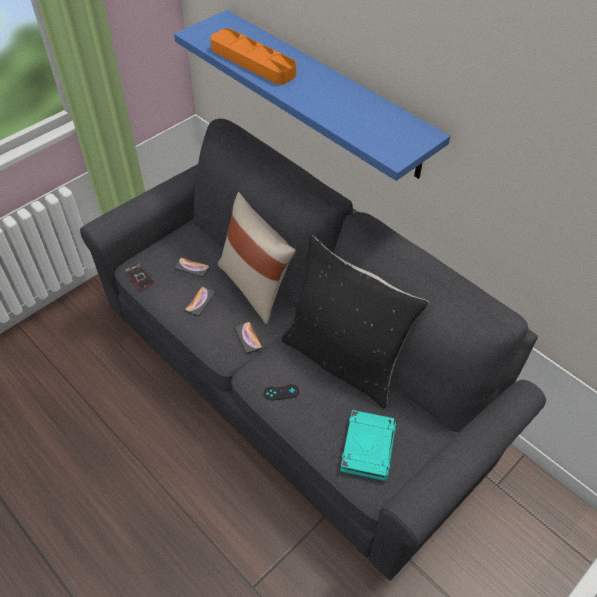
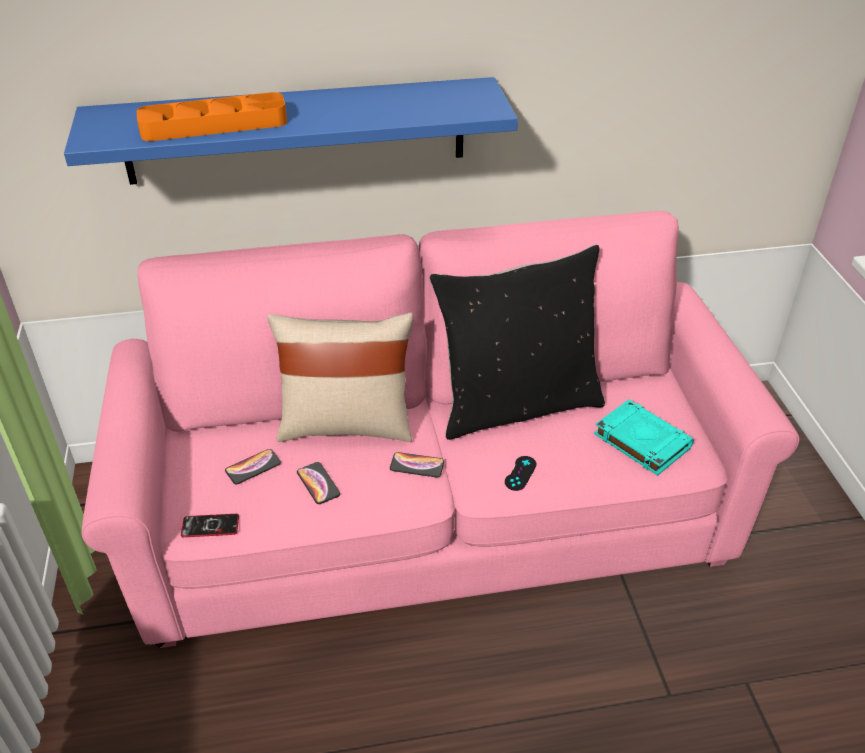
camera: 55 degrees left, 10 degrees down
(297, 381) = (433, 515): grey sofa -> pink sofa

